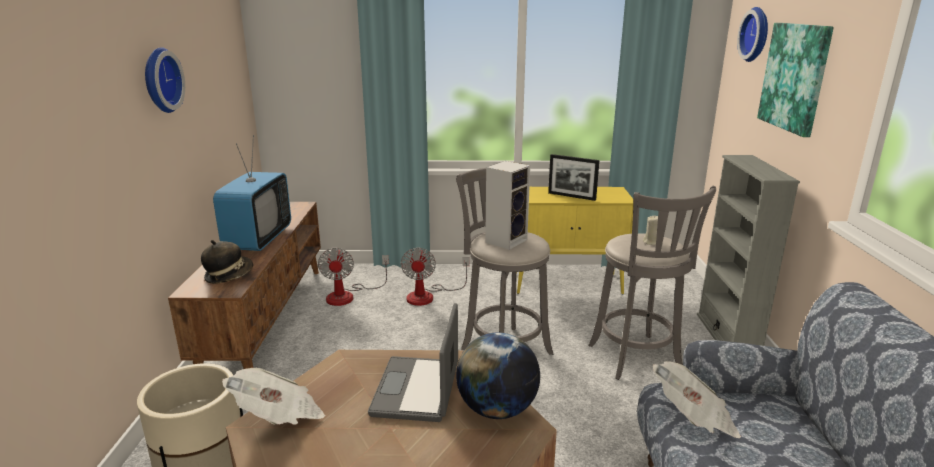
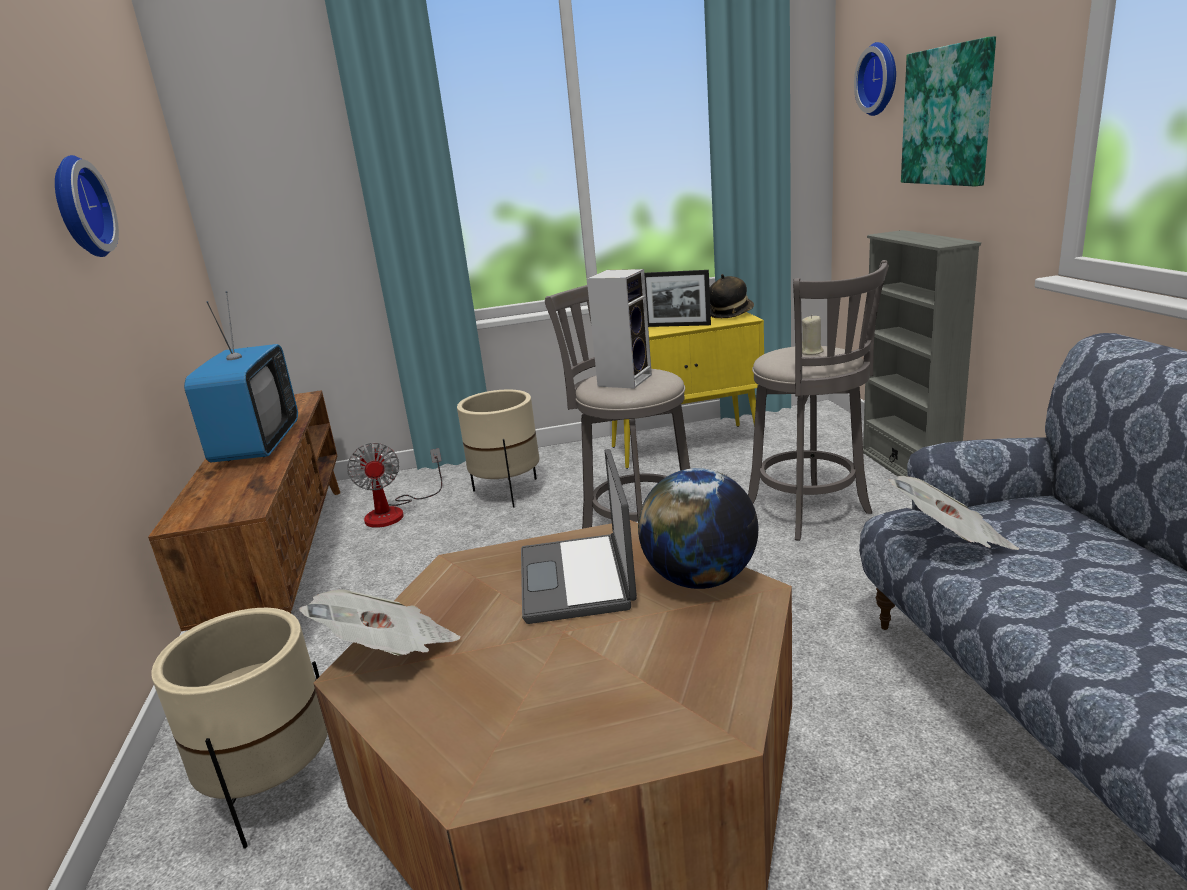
camera: 10 degrees left, 0 degrees up
(229, 275) = (233, 493): hat -> hat (730, 314)
(428, 296) = (508, 492): fan -> beige planter

